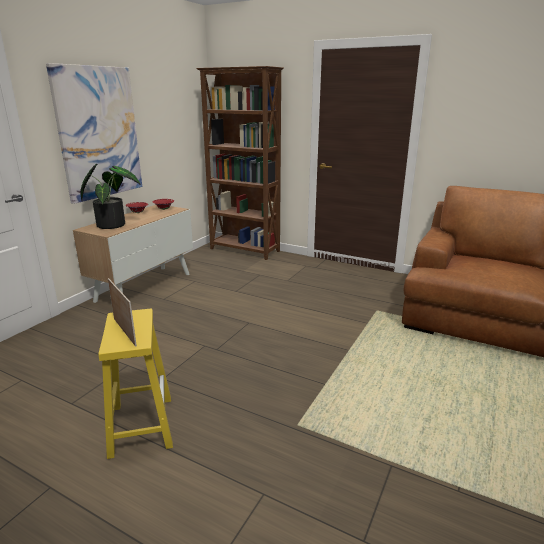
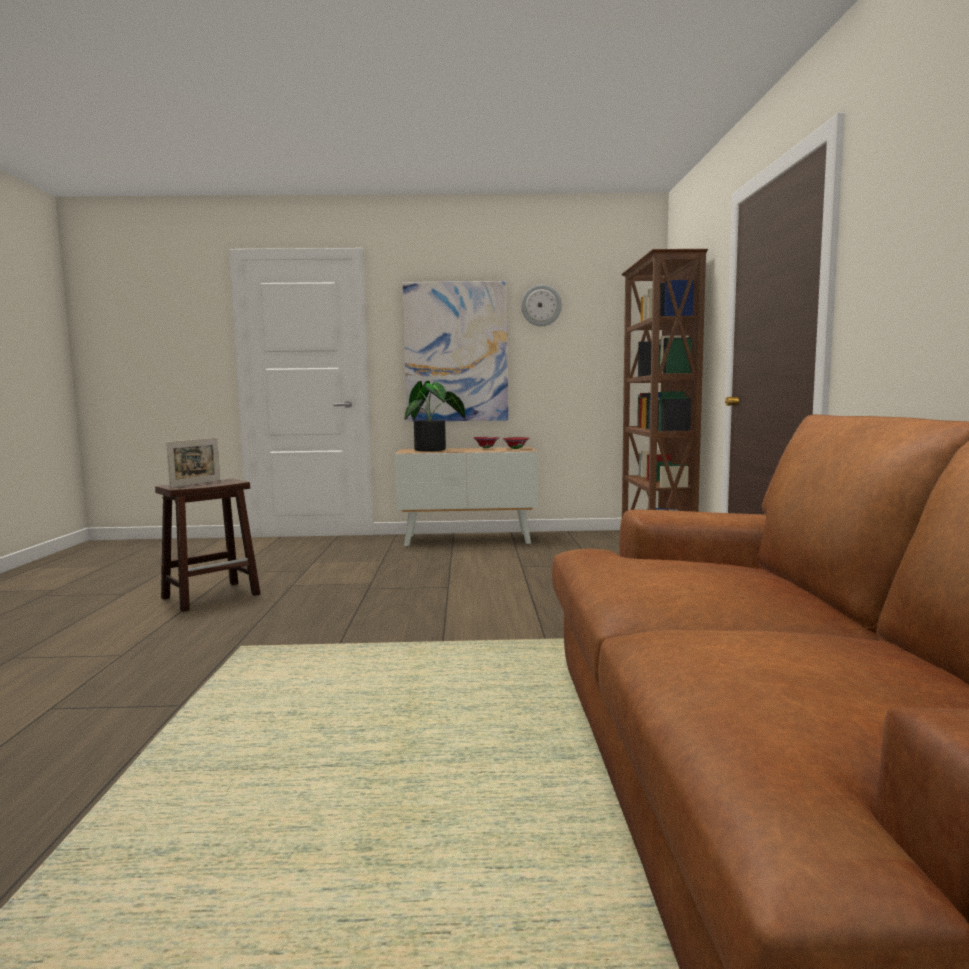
camera: 60 degrees right, 15 degrees down
(141, 425) = (212, 596): yellow stool -> brown stool
(149, 89) = (541, 305): none -> wall clock

